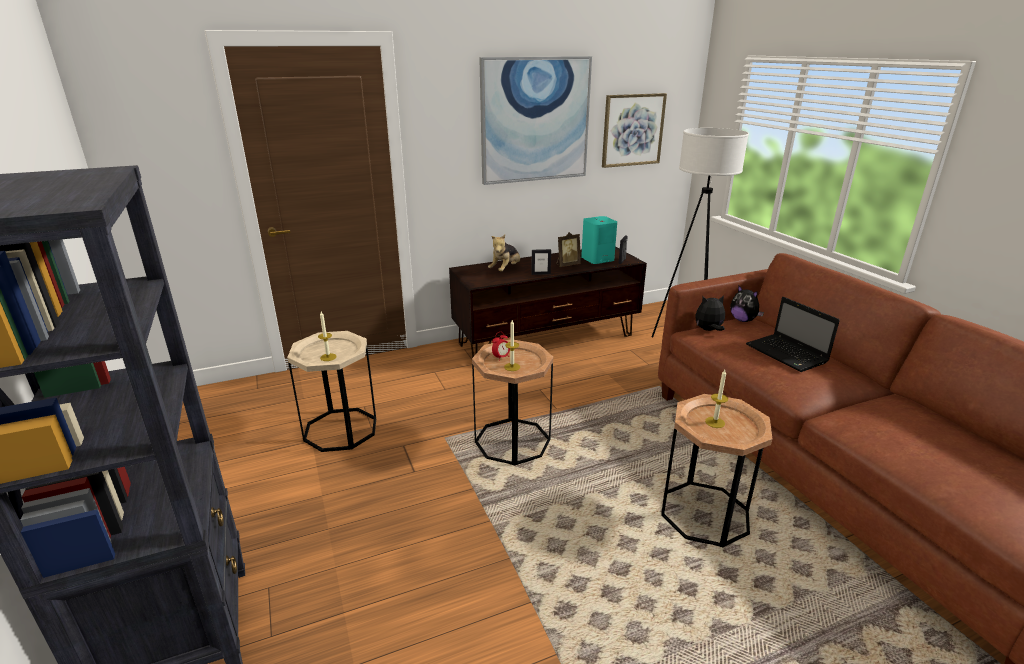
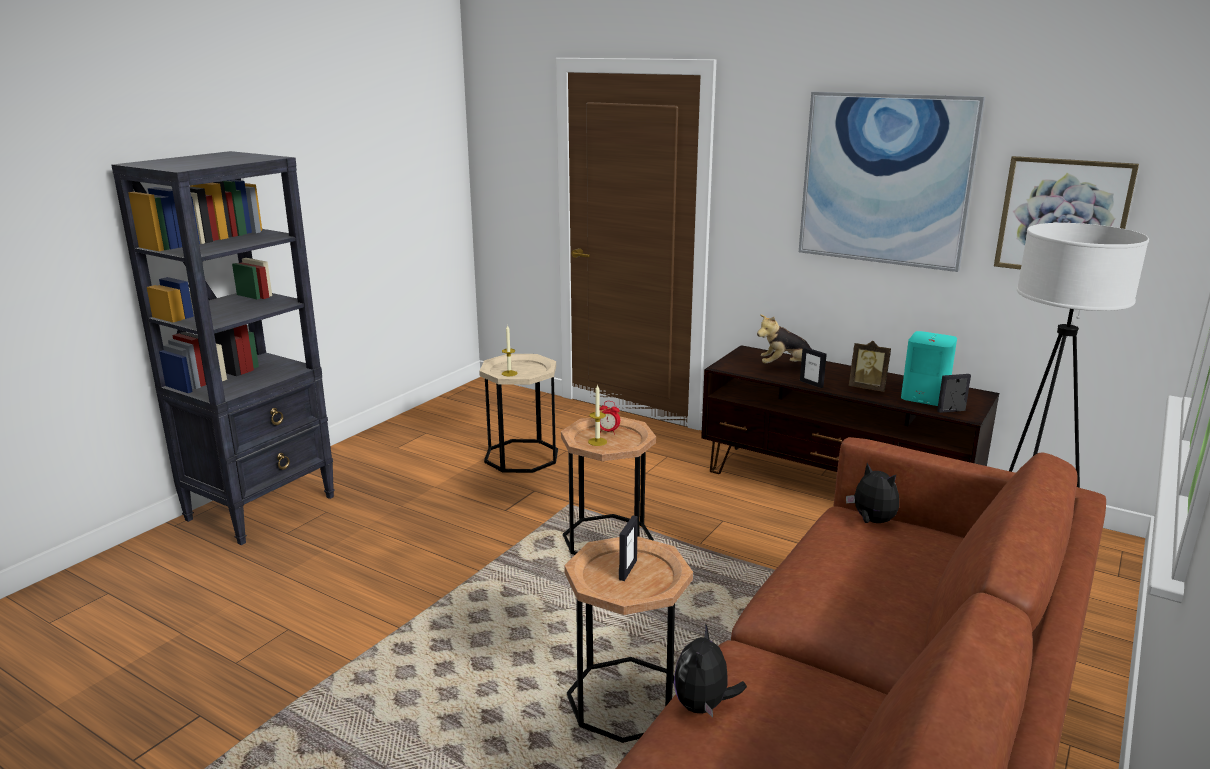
camera: 55 degrees right, 5 degrees down
(715, 422) = (627, 570): candle -> picture frame
(743, 320) = (948, 537): plush toy -> plush toy (703, 706)
(787, 354) = (865, 580): laptop -> none

